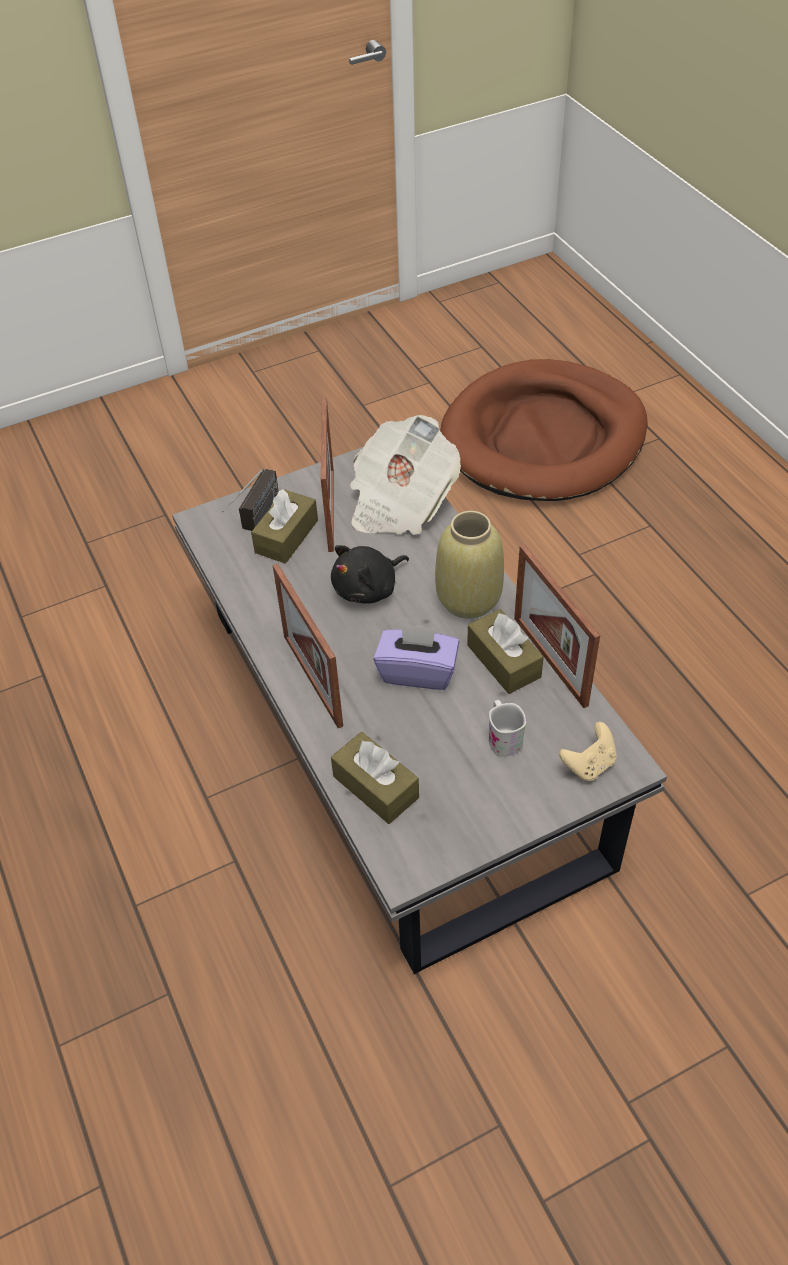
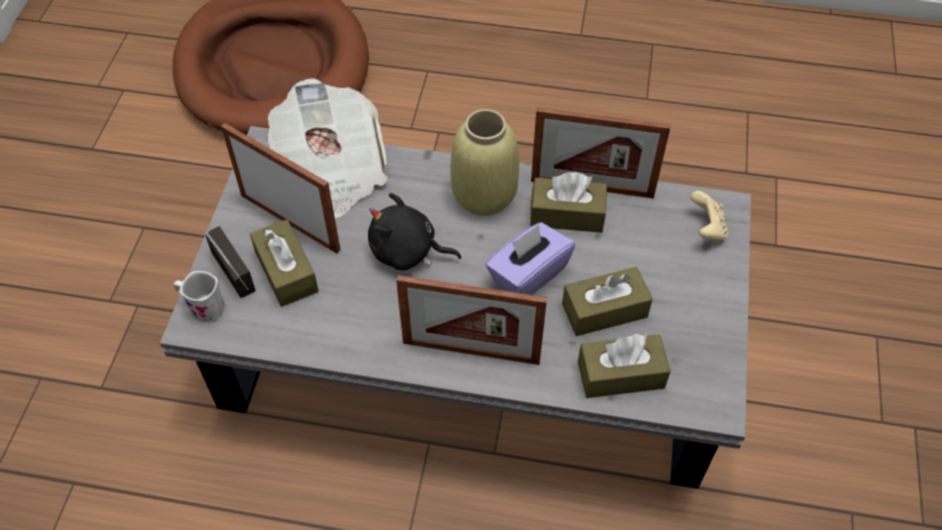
camera: 55 degrees left, 5 degrees up
(368, 588) = (407, 252): black plush toy -> black plush toy turned 105 degrees clockwise
(429, 740) = (604, 310): none -> brown tissue box
(503, 737) = (640, 262): white mug -> white mug (202, 307)

